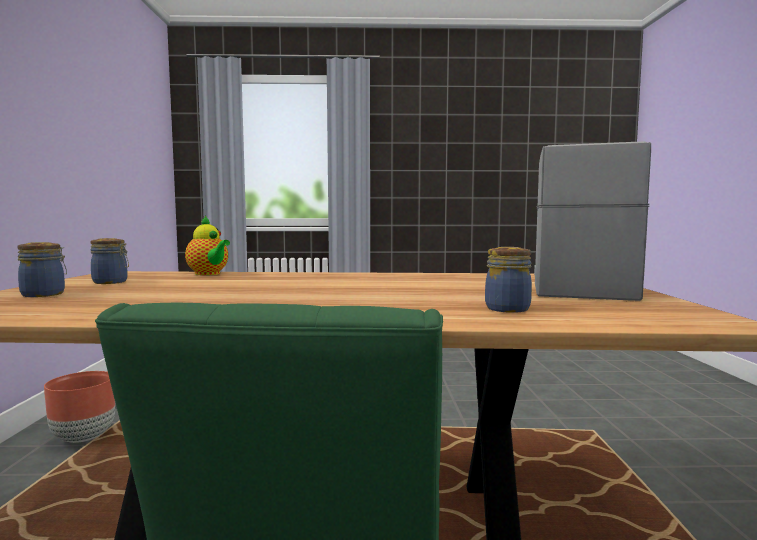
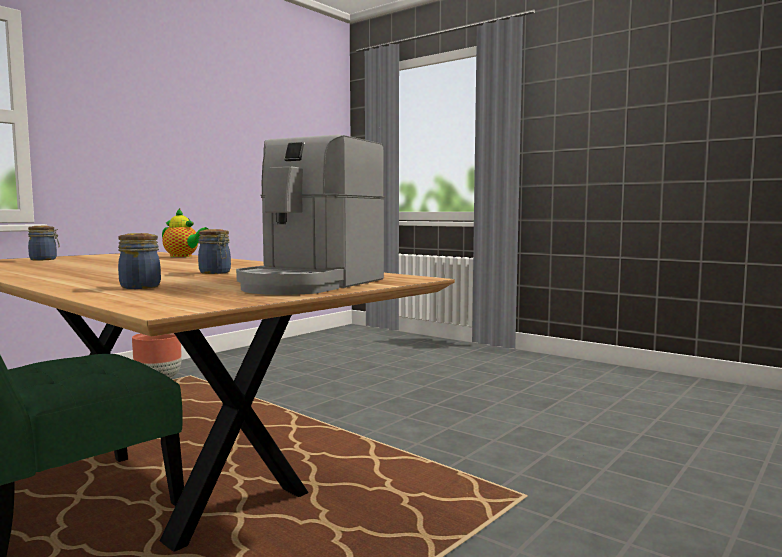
camera: 40 degrees right, 0 degrees up
(111, 282) = (108, 256): jar -> jar (215, 272)
(209, 274) = (183, 256): teapot -> teapot turned 60 degrees counterclockwise
(578, 288) = (310, 284): coffee machine -> coffee machine turned 150 degrees clockwise

